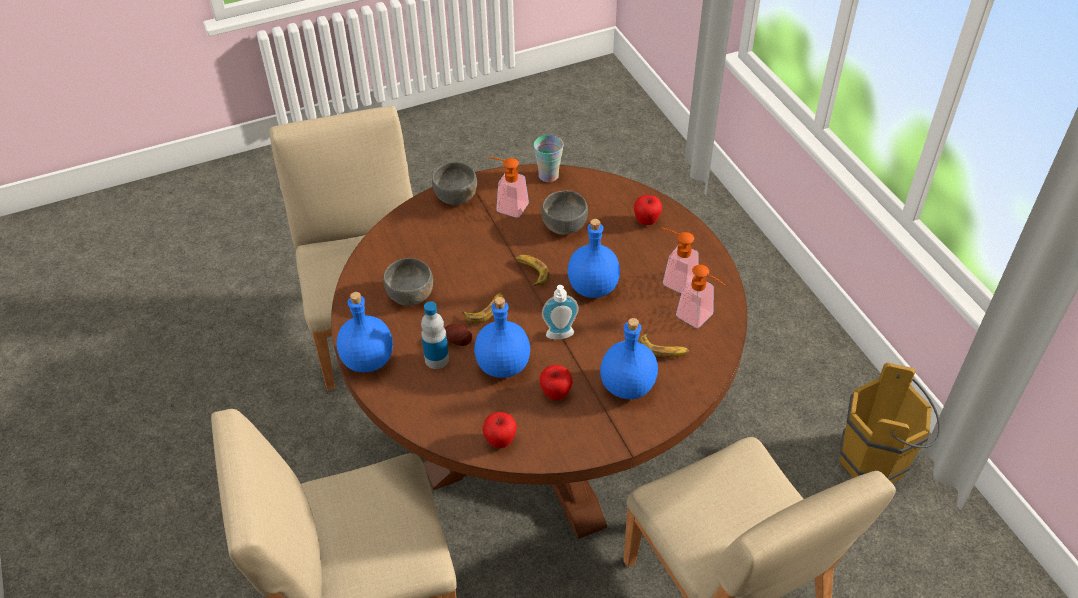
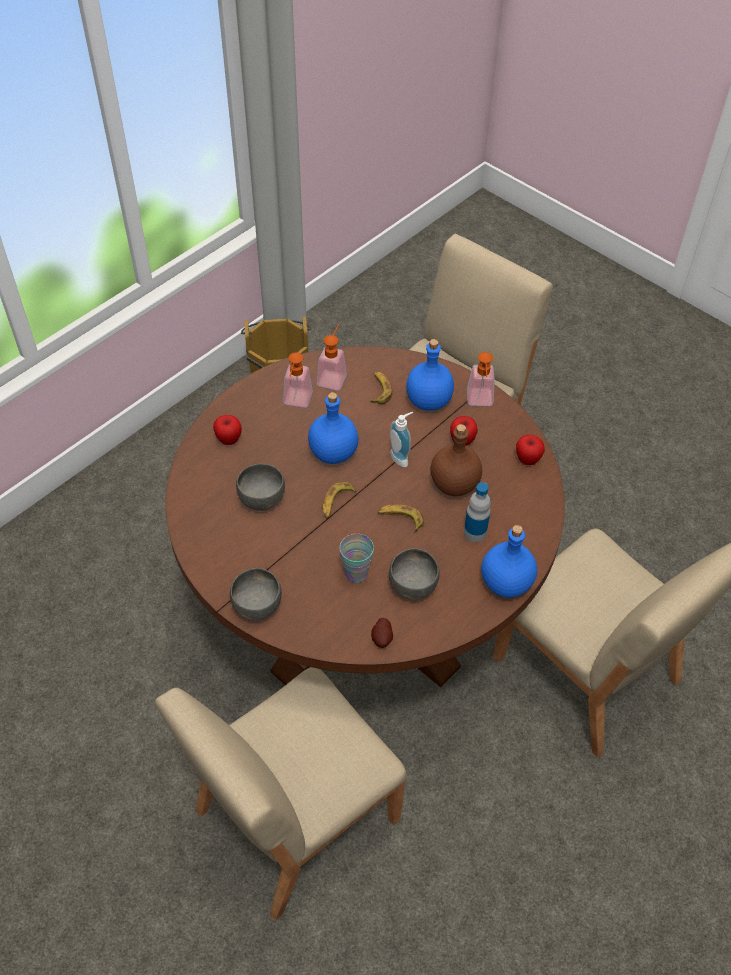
camera: 115 degrees left, 5 degrees up
(458, 340) = (445, 526): potato -> potato (382, 638)
(503, 365) = (453, 484): blue bottle -> brown bottle
(507, 206) = (253, 554): soap dispenser -> soap dispenser (480, 402)
(548, 176) = (191, 535): cup -> cup (356, 573)

